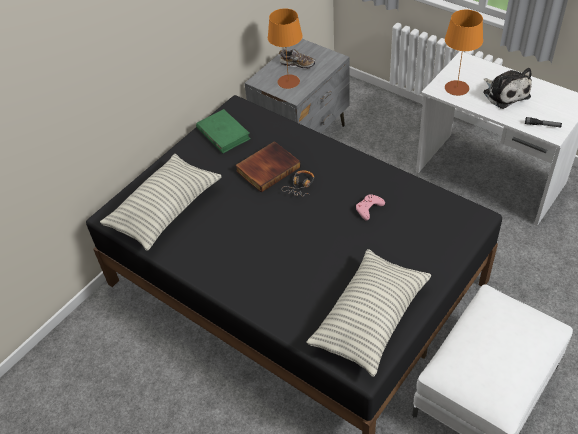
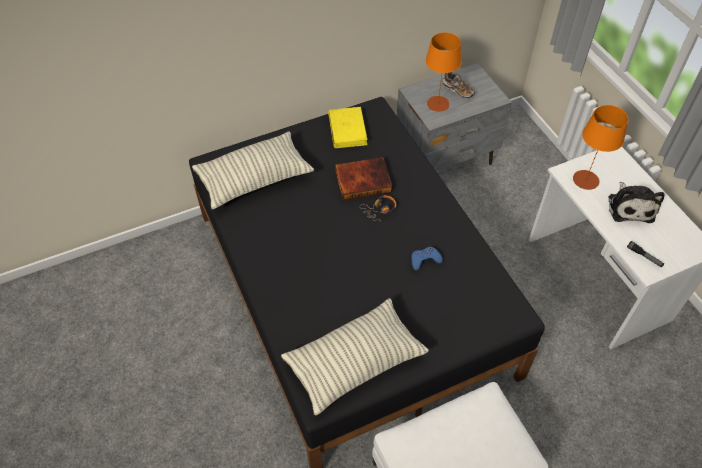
camera: 25 degrees right, 5 degrees up
(223, 133) = (347, 129): green book -> yellow book
(369, 208) = (425, 260): pink game controller -> blue game controller

